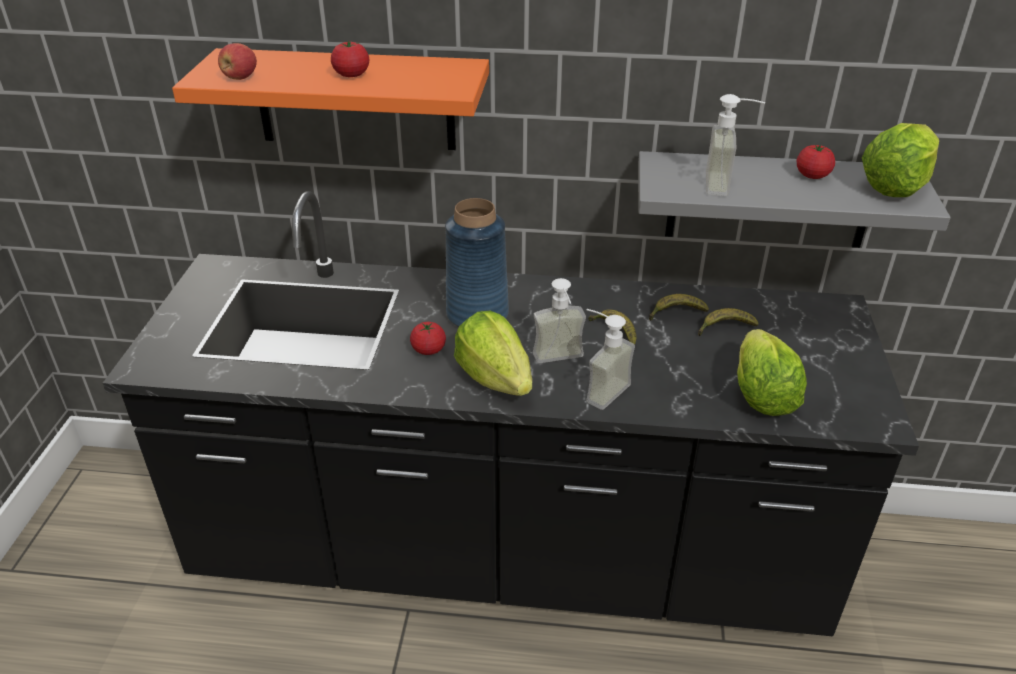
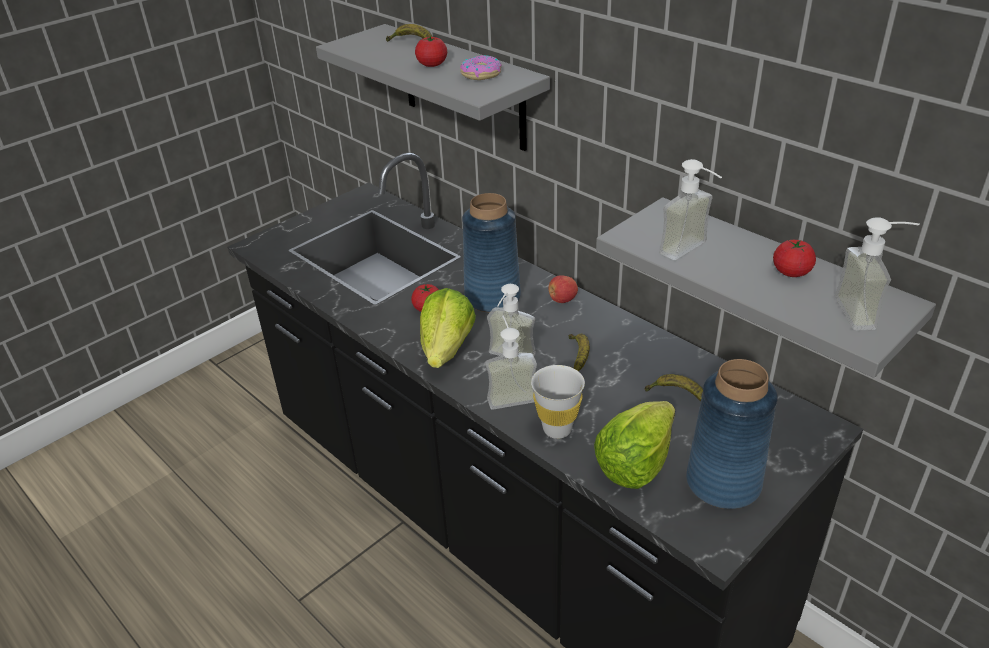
camera: 40 degrees right, 0 degrees up
(240, 78) = (362, 49): apple -> apple (562, 300)
(355, 100) = (463, 88): orange shelf -> grey shelf
(420, 72) = (481, 74): none -> donut
(674, 399) = (557, 429): none -> white cup
(675, 313) = (650, 364): banana -> banana (412, 43)
(832, 377) = (722, 482): none -> blue vase
(896, 186) = (867, 313): lettuce -> soap dispenser

